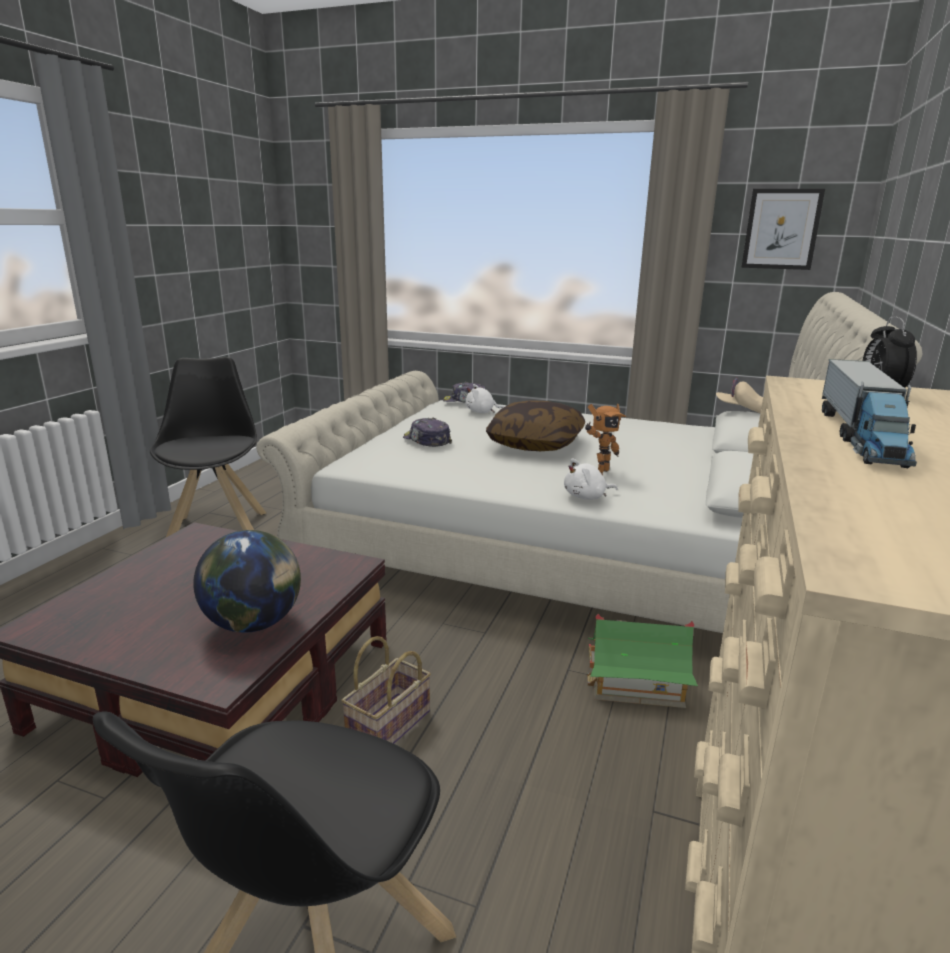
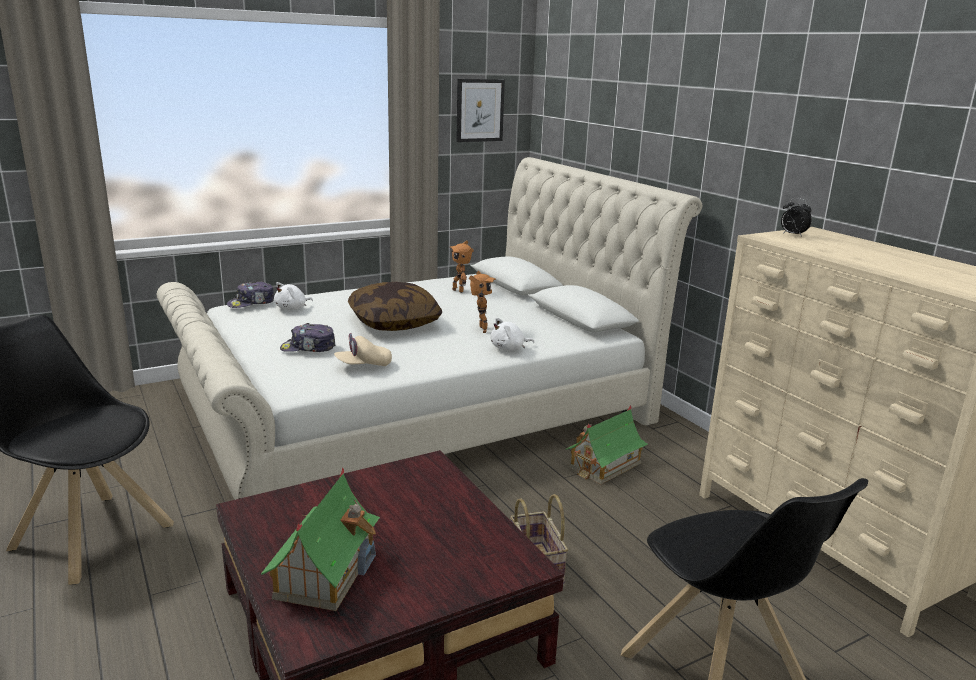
camera: 50 degrees left, 0 degrees up
(133, 594) = (326, 571): none -> toy house
(254, 623) = (463, 529): globe -> none
(587, 497) = (509, 349): white plush toy -> white plush toy turned 45 degrees clockwise
(666, 436) = (459, 290): none -> toy robot
(741, 409) = (497, 256): beige cap -> beige cap (363, 365)
(860, 436) = (858, 258): toy truck -> none

